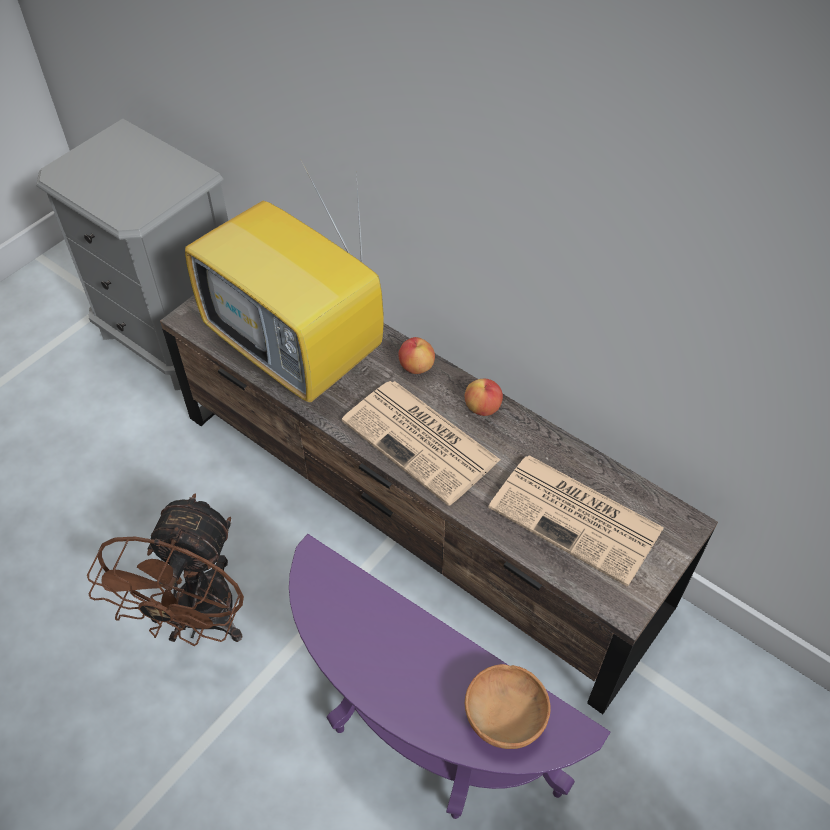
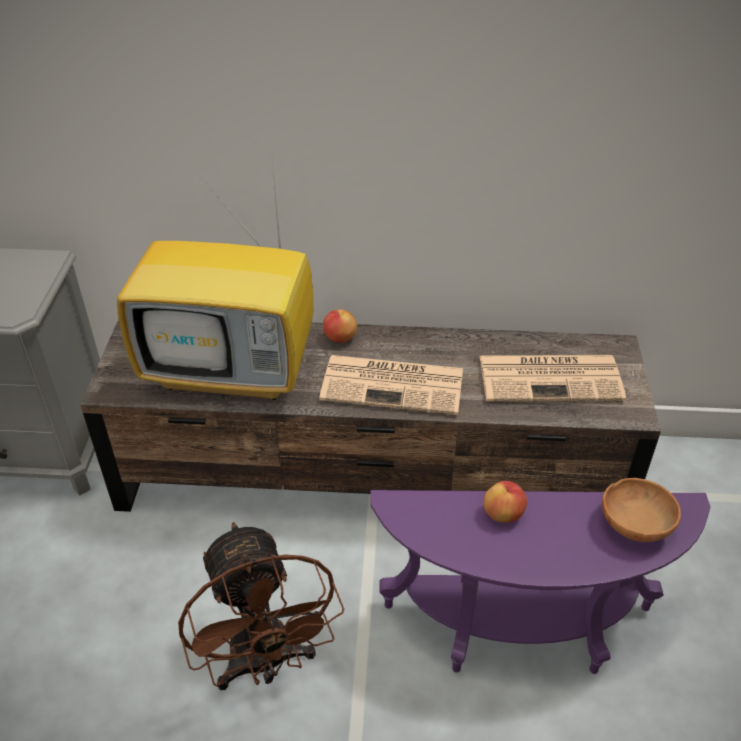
camera: 35 degrees left, 10 degrees down
(483, 408) = (416, 342): apple -> apple (503, 514)

